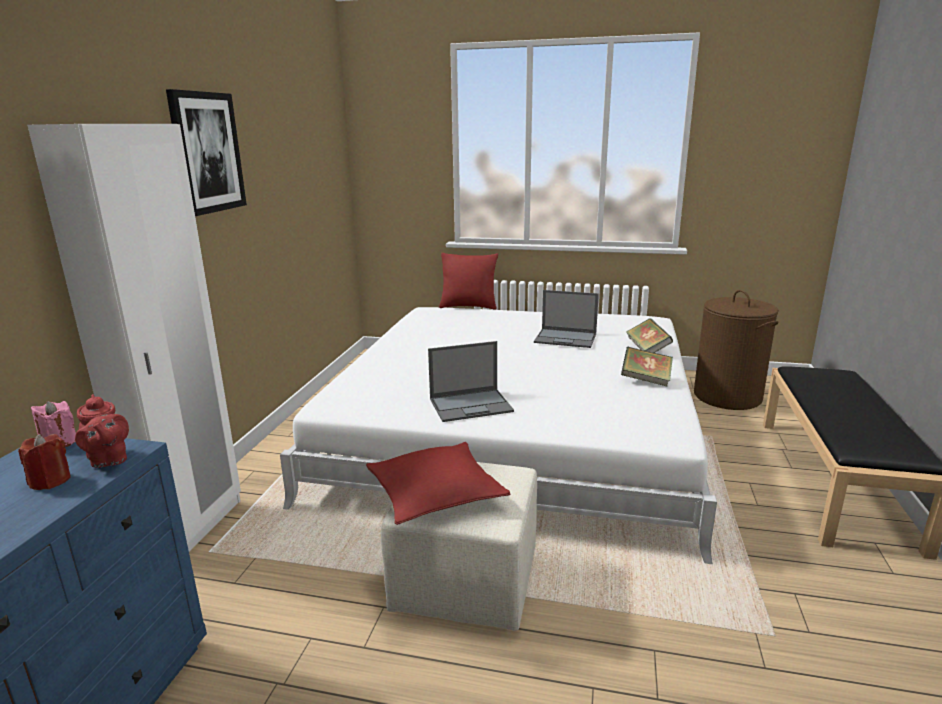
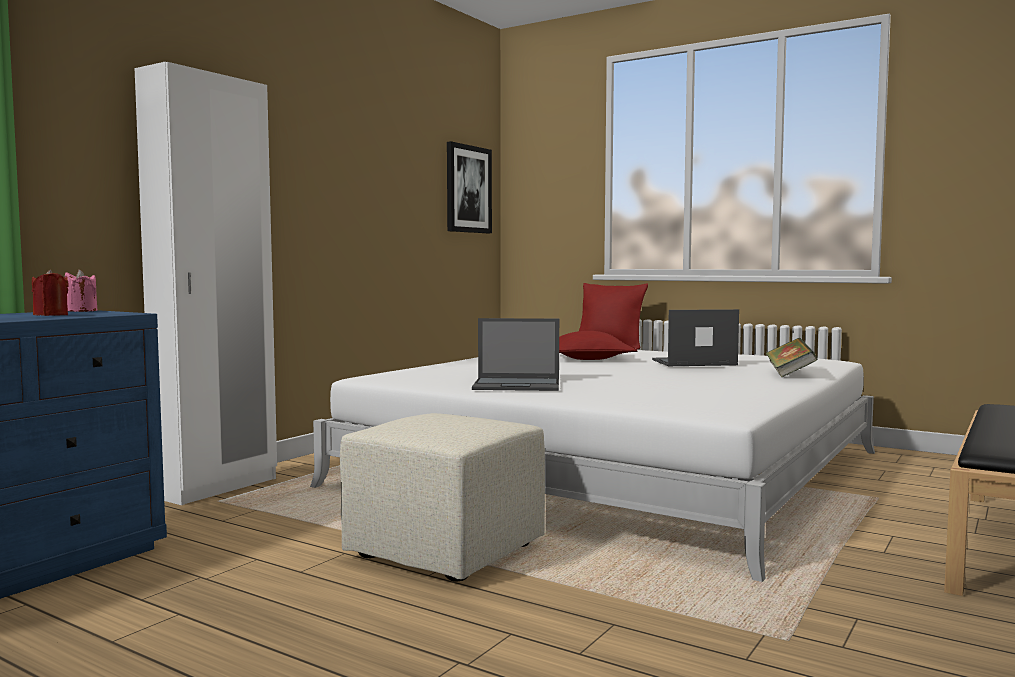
camera: 20 degrees right, 15 degrees down
(108, 460) = (103, 314): red teapot -> none
(207, 153) = (312, 134): picture -> picture (468, 189)
(435, 494) = (411, 423): red pillow -> red pillow (588, 359)
(566, 338) = (693, 362): laptop -> laptop turned 135 degrees clockwise
(645, 380) = (753, 388): book -> none
(727, 396) = (942, 473): brown laundry basket -> none

